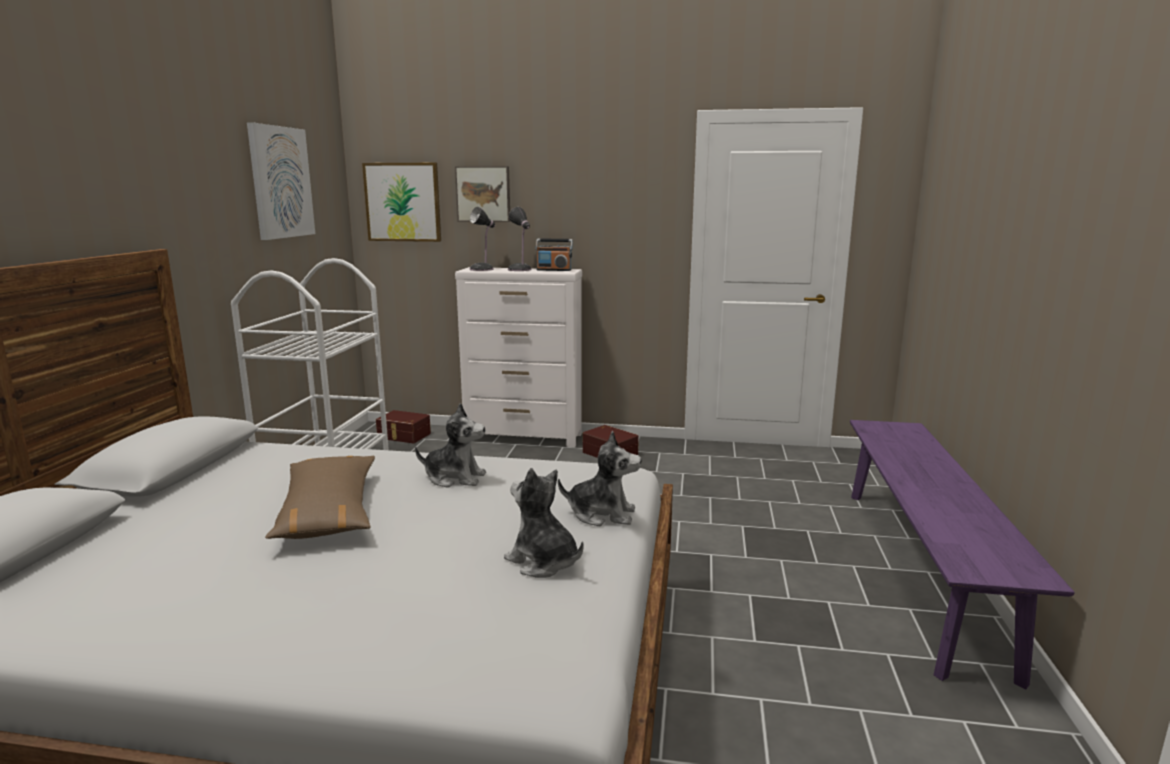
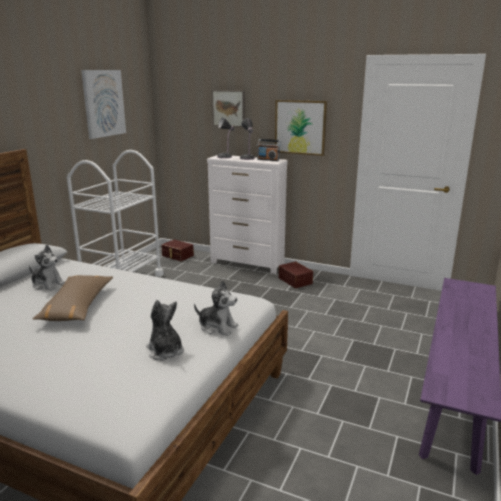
camera: 15 degrees right, 5 degrees up
(403, 202) = (182, 112): picture -> picture (300, 127)
(455, 478) = (153, 294): plush toy -> plush toy (48, 284)

